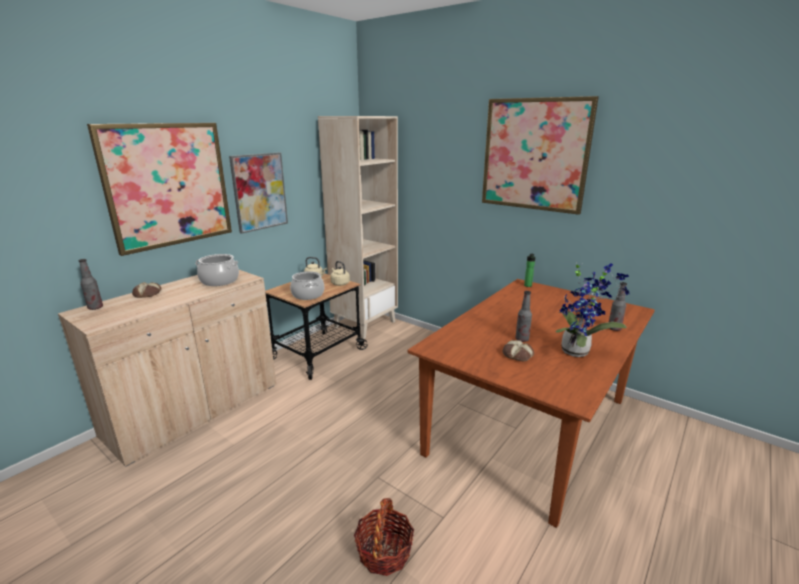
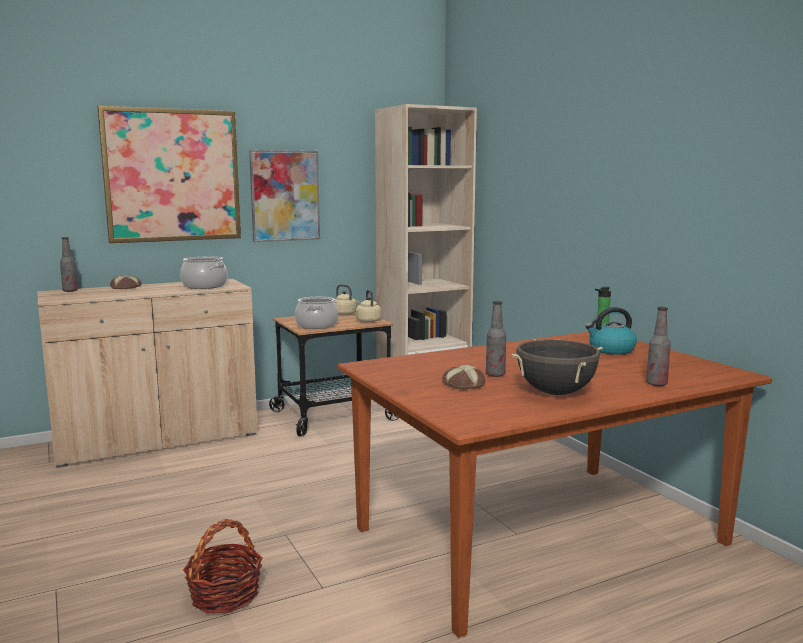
camera: 25 degrees right, 10 degrees down
(534, 155) = (620, 142): picture -> none
(549, 298) = (611, 350): none -> kettle
(578, 351) = (556, 393): potted plant -> black cooking pot

